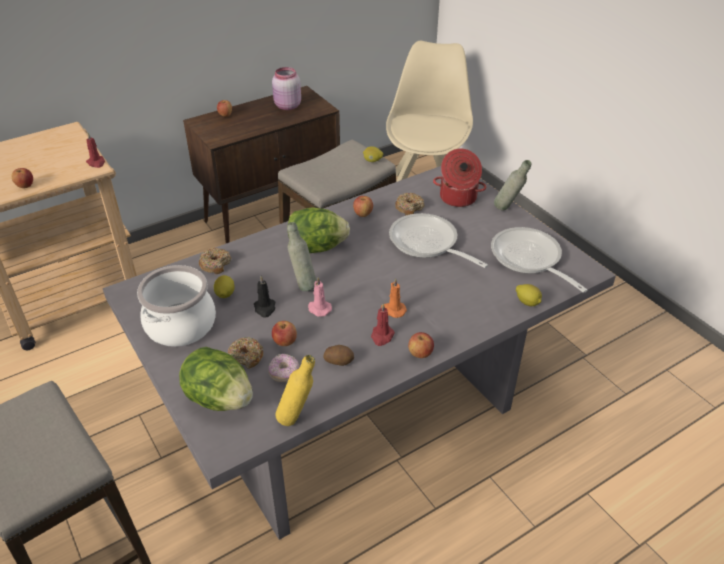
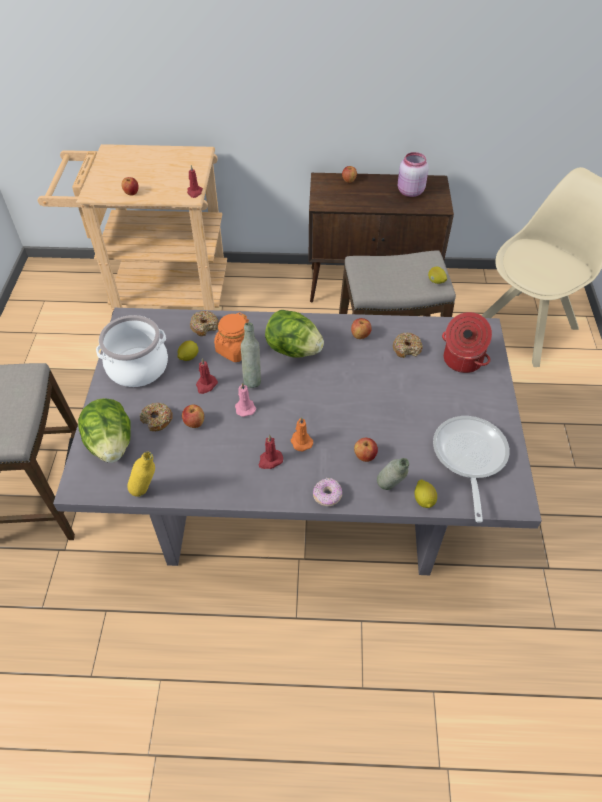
camera: 35 degrees right, 10 degrees up
(264, 270) = (235, 350): none -> orange jar
(265, 308) = (206, 385): black candle -> red candle
(284, 373) = (171, 449): donut -> donut (327, 496)
(339, 361) = (218, 462): potato -> none
(420, 354) = (285, 494): apple -> apple (365, 456)
(427, 244) = (389, 393): frying pan -> none
(508, 210) = (499, 396): grey bottle -> grey bottle (389, 491)

